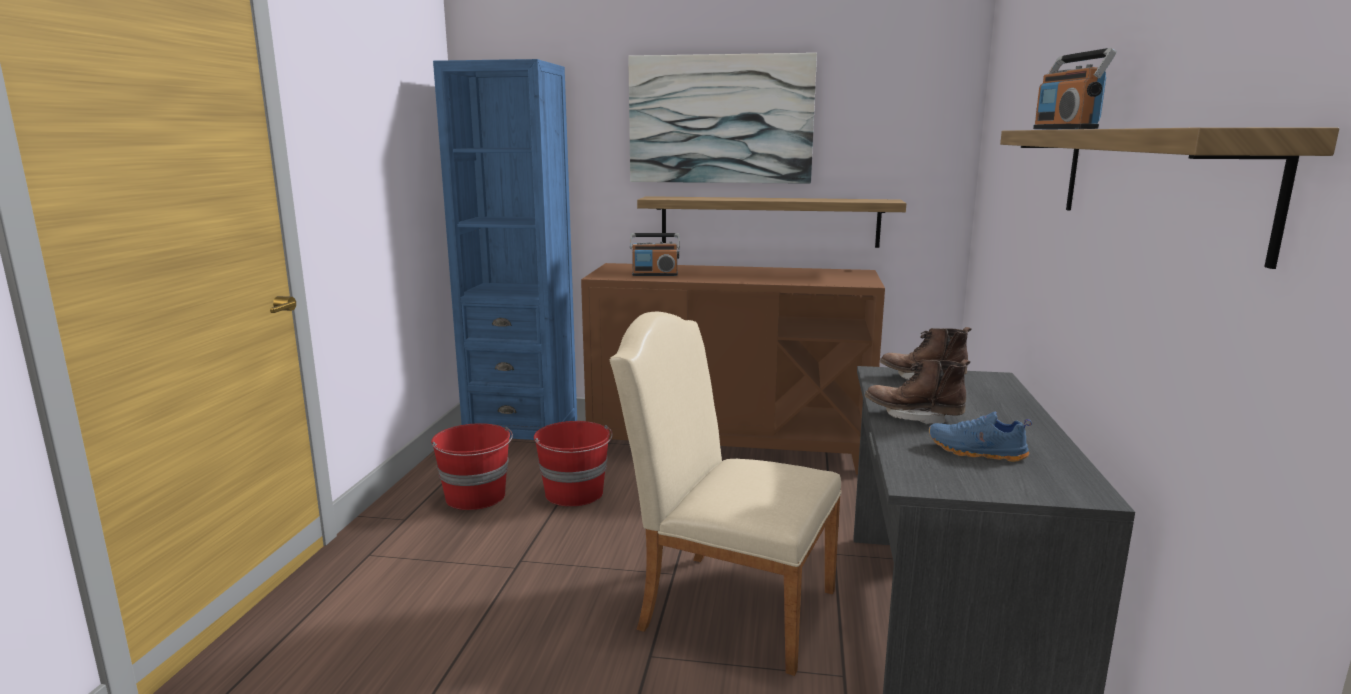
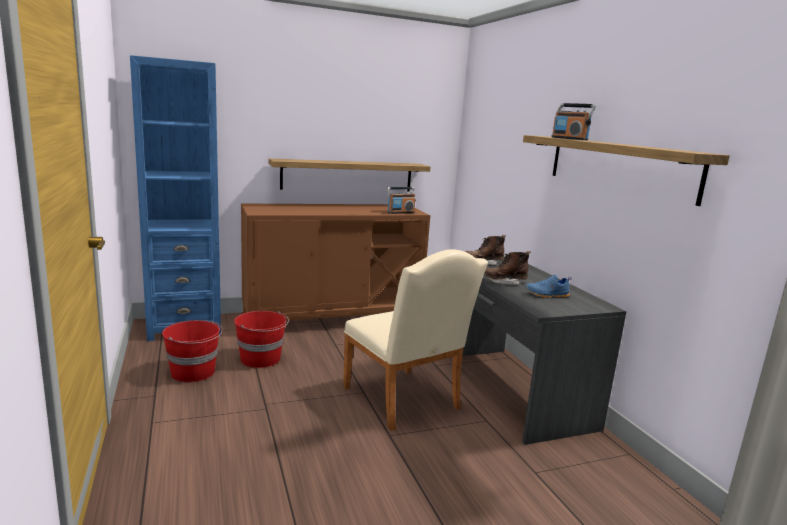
camera: 30 degrees left, 0 degrees up
(655, 274) = (290, 211): radio -> radio (400, 212)
(720, 119) = (319, 111): picture -> none
(726, 604) = (405, 401): beige chair -> beige chair turned 120 degrees counterclockwise

